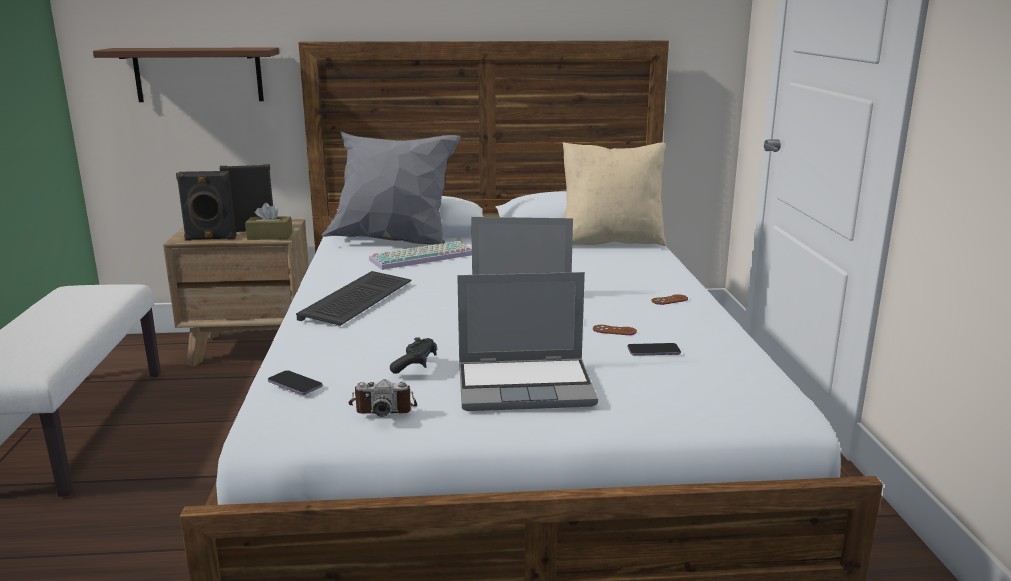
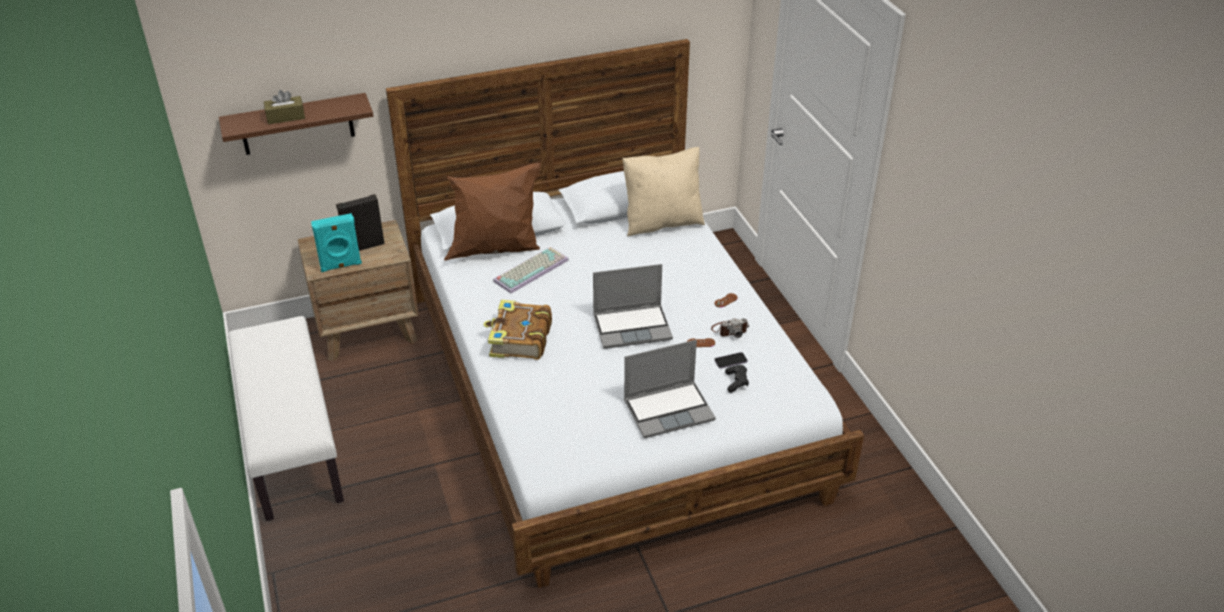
camera: 15 degrees left, 20 degrees up
(210, 238) = (341, 266): black speaker -> turquoise speaker
(270, 236) = (388, 254): brown tissue box -> brown tissue box (285, 117)
(295, 384) = (537, 435): phone -> none
(357, 302) = (519, 339): keyboard -> book
(383, 407) = (598, 444): camera -> camera (730, 330)
(394, 242) = (496, 249): grey pillow -> brown pillow
(415, 365) = (598, 404): black game controller -> black game controller (736, 382)

